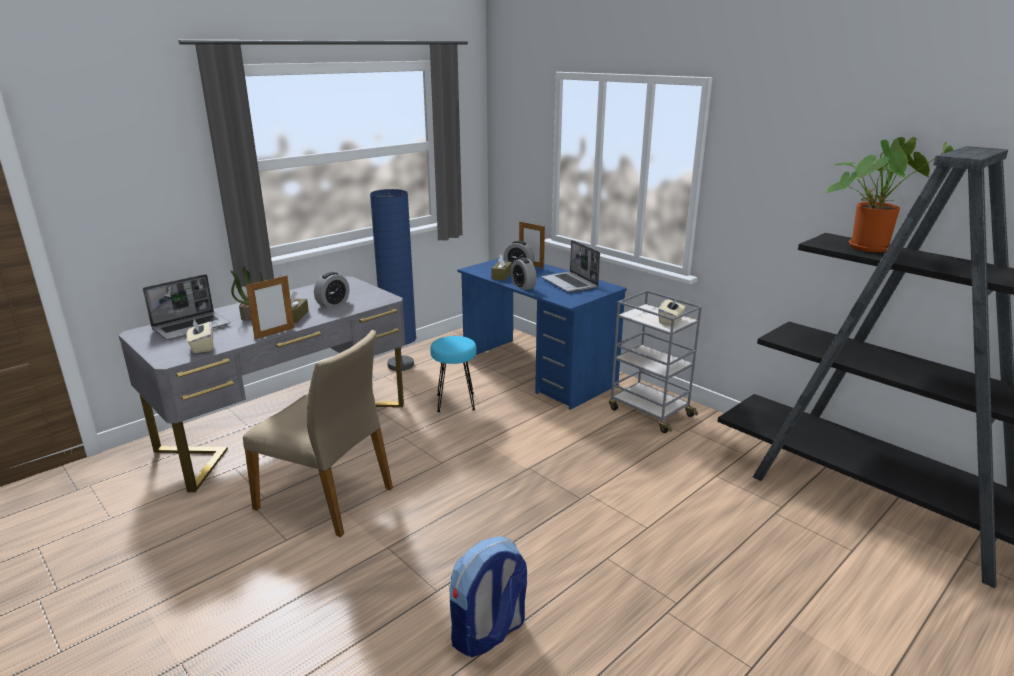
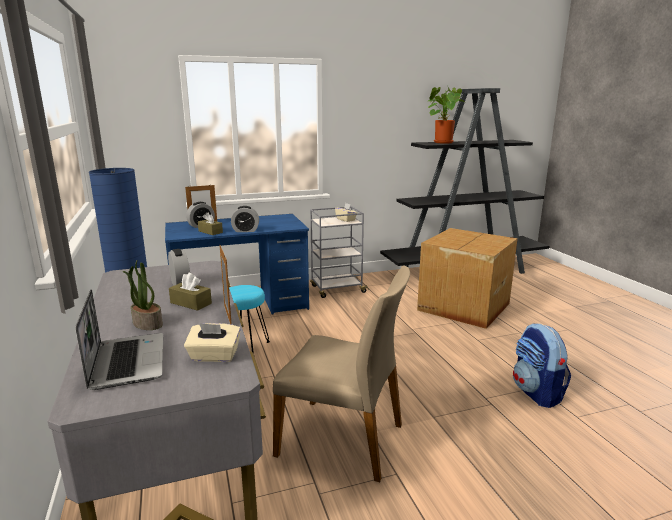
camera: 65 degrees left, 5 degrees down
(327, 497) = (342, 439): beige chair -> beige chair turned 60 degrees clockwise
(570, 283) = (261, 221): laptop -> none
(713, 527) = (462, 307): none -> cardboard box

